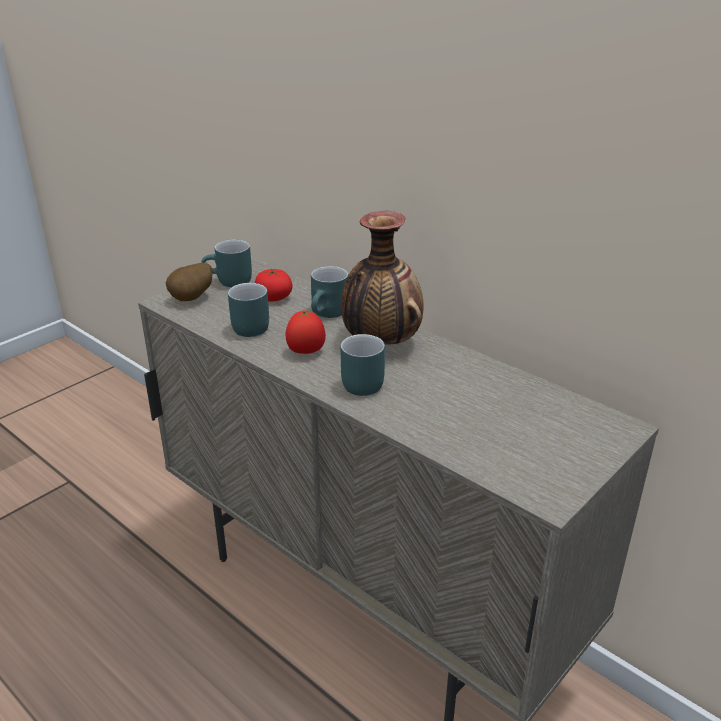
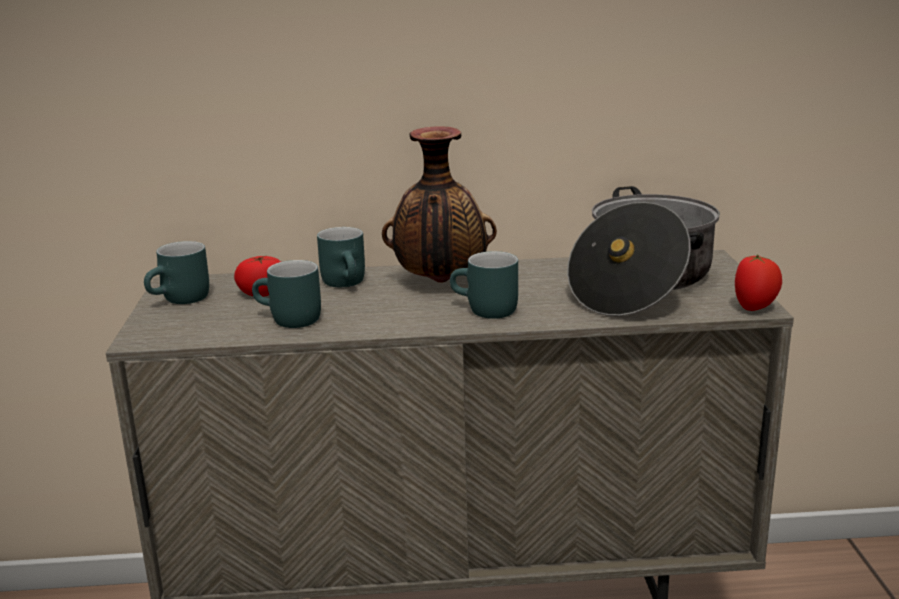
camera: 45 degrees left, 10 degrees down
(193, 299) = (172, 325): potato -> none
(306, 352) = (391, 312): tomato -> tomato (755, 308)
(511, 421) = (641, 283): none -> cooking pot

